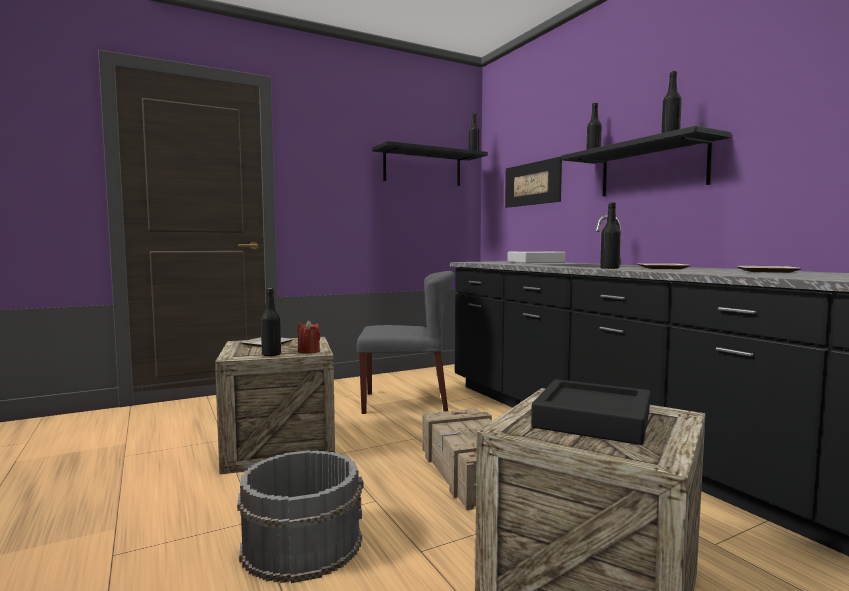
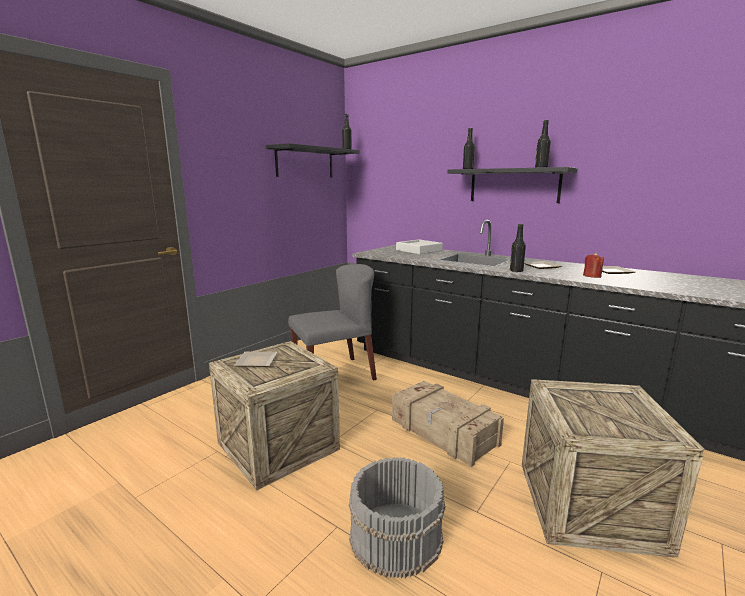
camera: 25 degrees left, 10 degrees up
(271, 355) = (285, 377): black bottle -> none
(308, 351) = (310, 366): red candle -> red candle (592, 276)
(532, 184) = (402, 182): picture -> none
(592, 420) = (601, 408): black tray -> none

